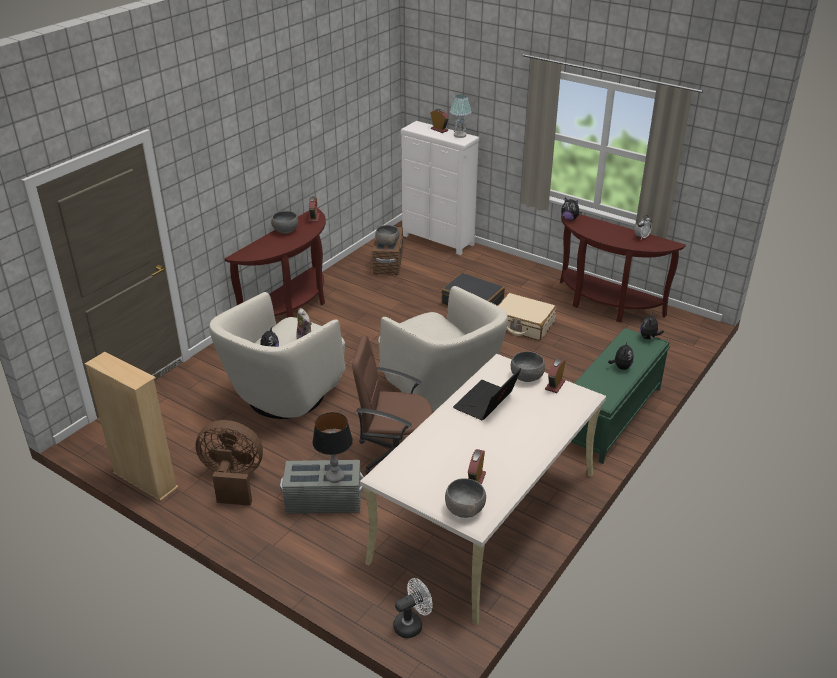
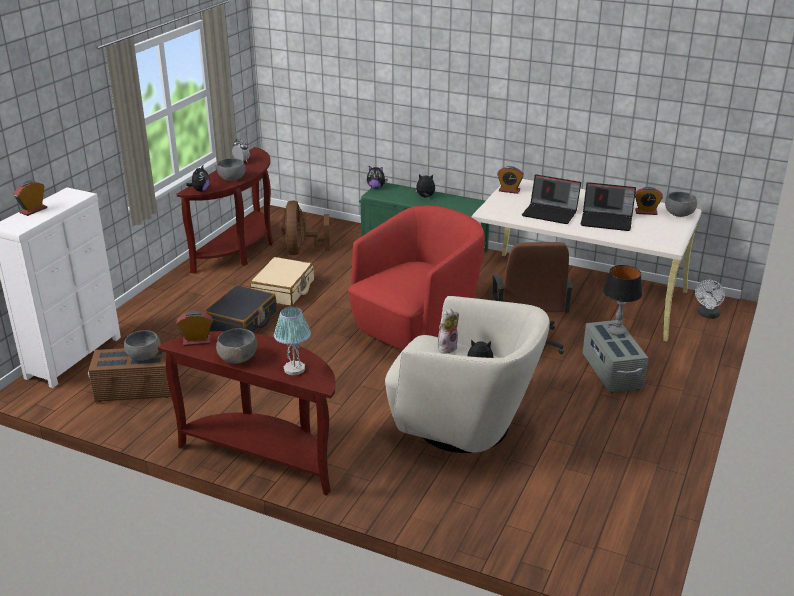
camera: 100 degrees left, 5 degrees down
(145, 480) = (659, 497): beige bookcase -> none
(233, 480) = (618, 432): brown fan -> brown fan (302, 251)
(412, 624) = (707, 315): white fan -> white fan turned 105 degrees counterclockwise
(440, 390) = (416, 327): beige armchair -> red armchair
(457, 441) = (607, 220): none -> laptop
(460, 135) = (59, 197): table lamp -> table lamp (294, 369)
(527, 376) = (503, 200): grey bowl -> grey bowl (232, 178)

